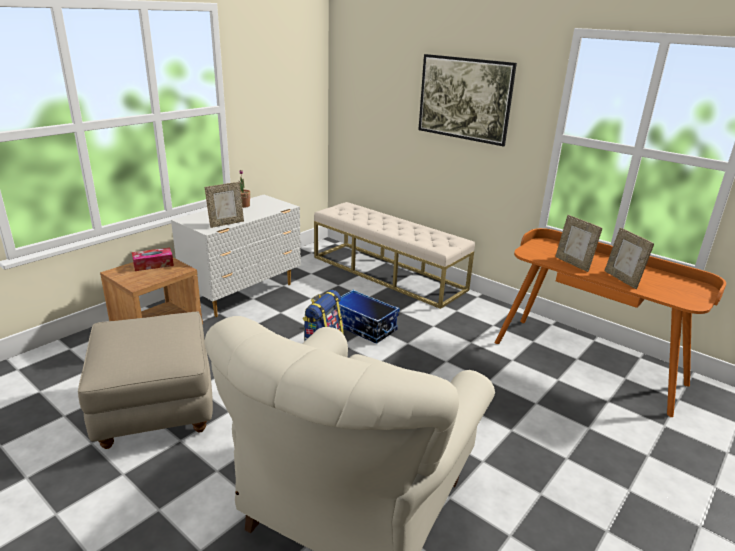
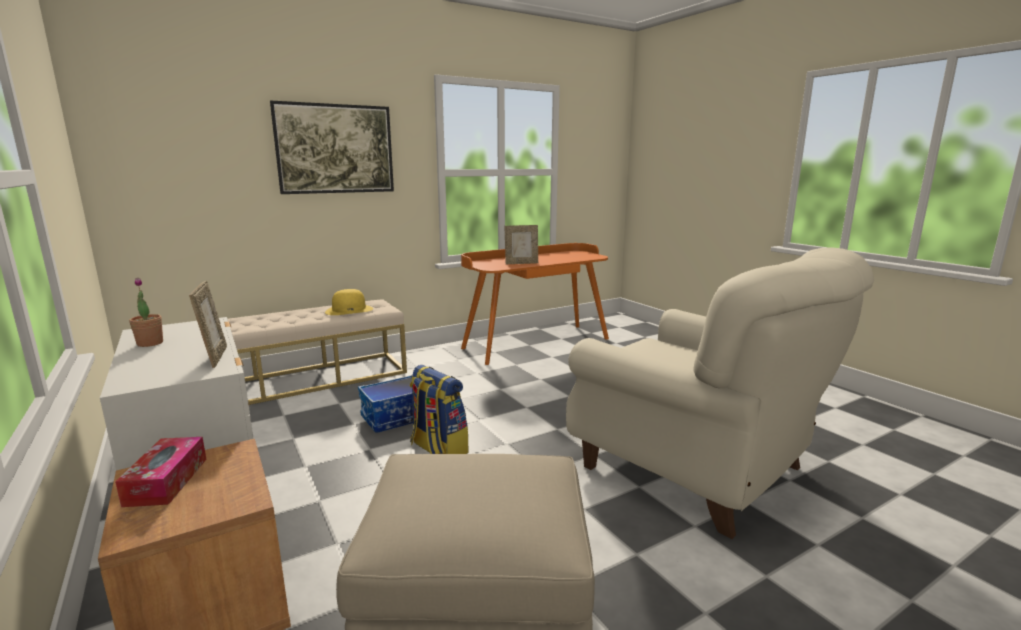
camera: 70 degrees left, 10 degrees down
(424, 237) = (349, 310): none -> yellow hat
(622, 279) = (555, 260): picture frame -> none

